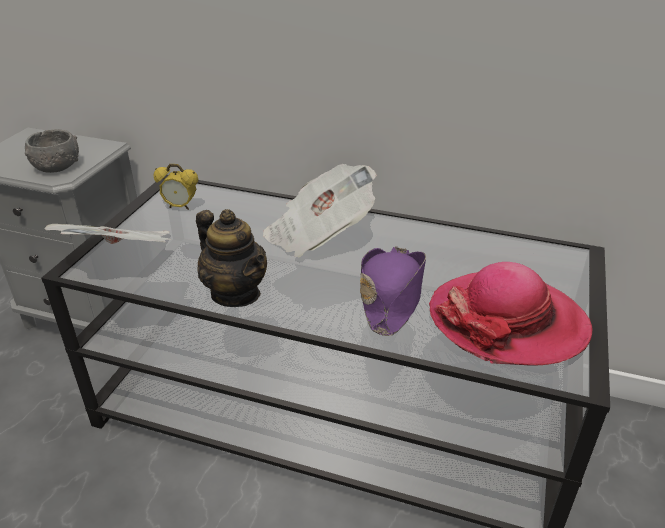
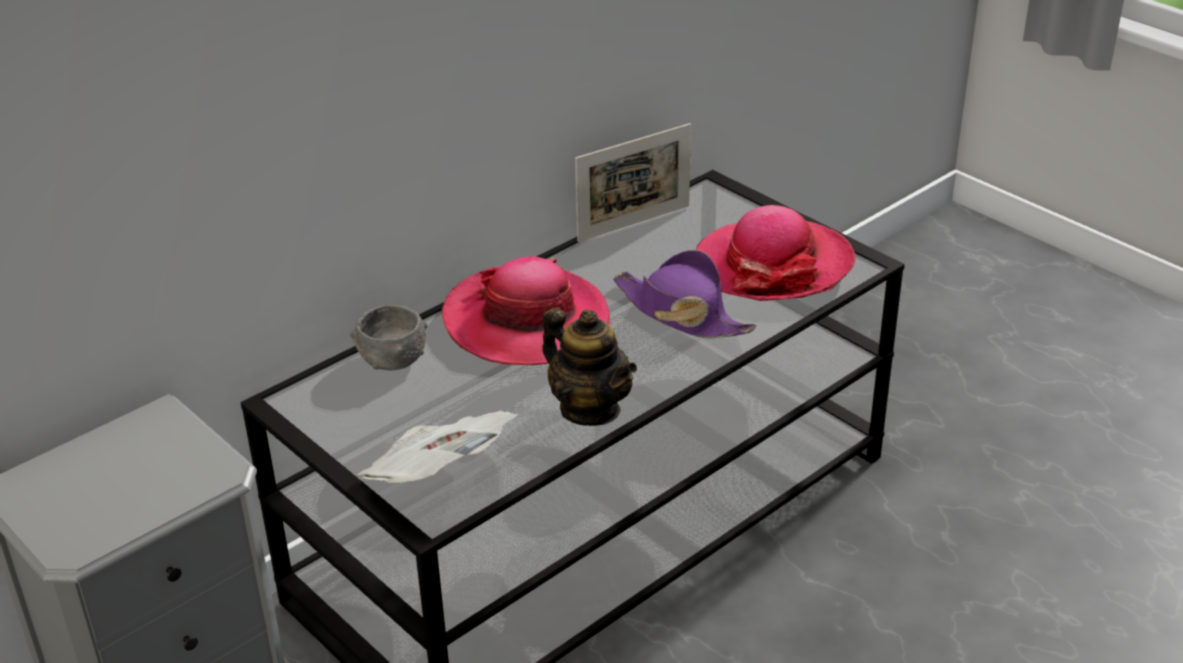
camera: 60 degrees left, 0 degrees up
(56, 166) = (180, 470): grey bowl -> grey bowl (392, 358)
(180, 207) = (352, 408): alarm clock -> none
(236, 293) = (590, 409): teapot -> teapot turned 60 degrees clockwise
(319, 234) = (526, 321): newspaper -> hat
(483, 236) = (634, 223): none -> picture frame

